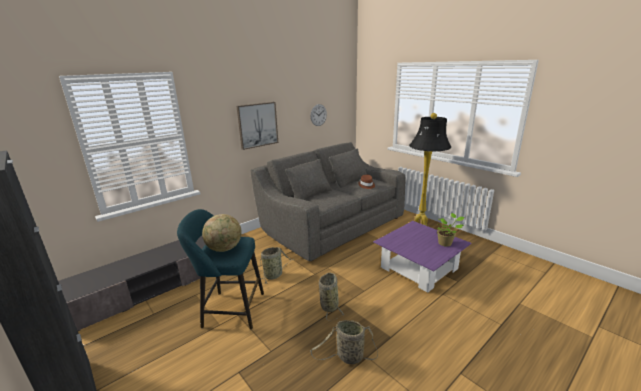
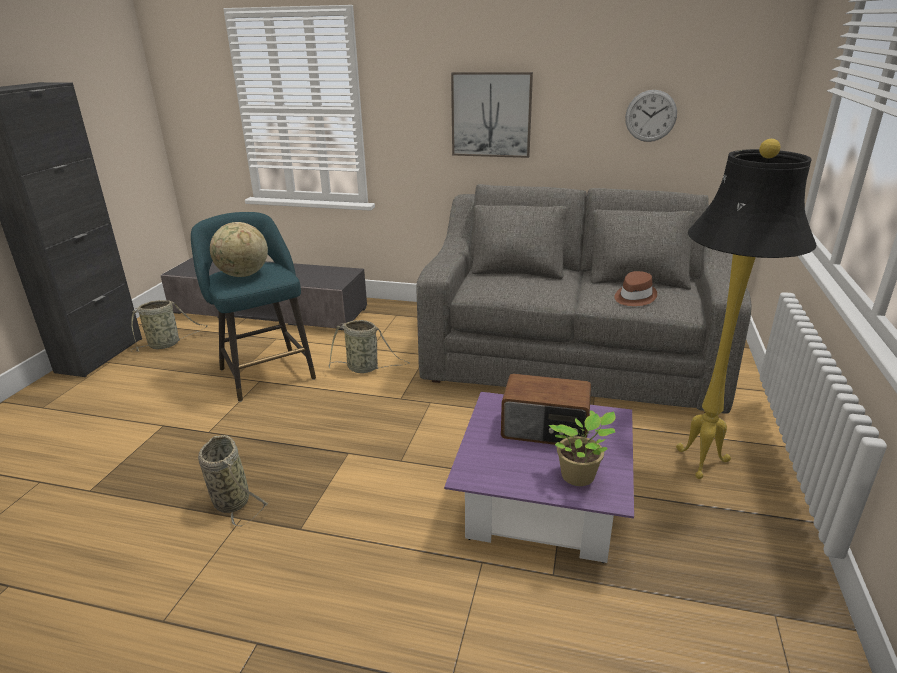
camera: 55 degrees right, 5 degrees up
(329, 305) = (334, 441): basket -> basket (166, 344)
(412, 238) = (545, 429): none -> radio

